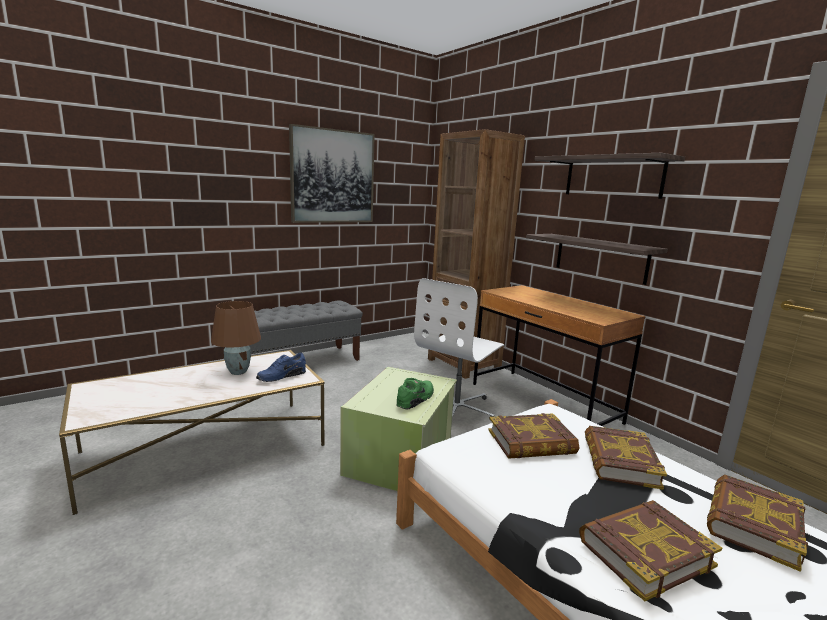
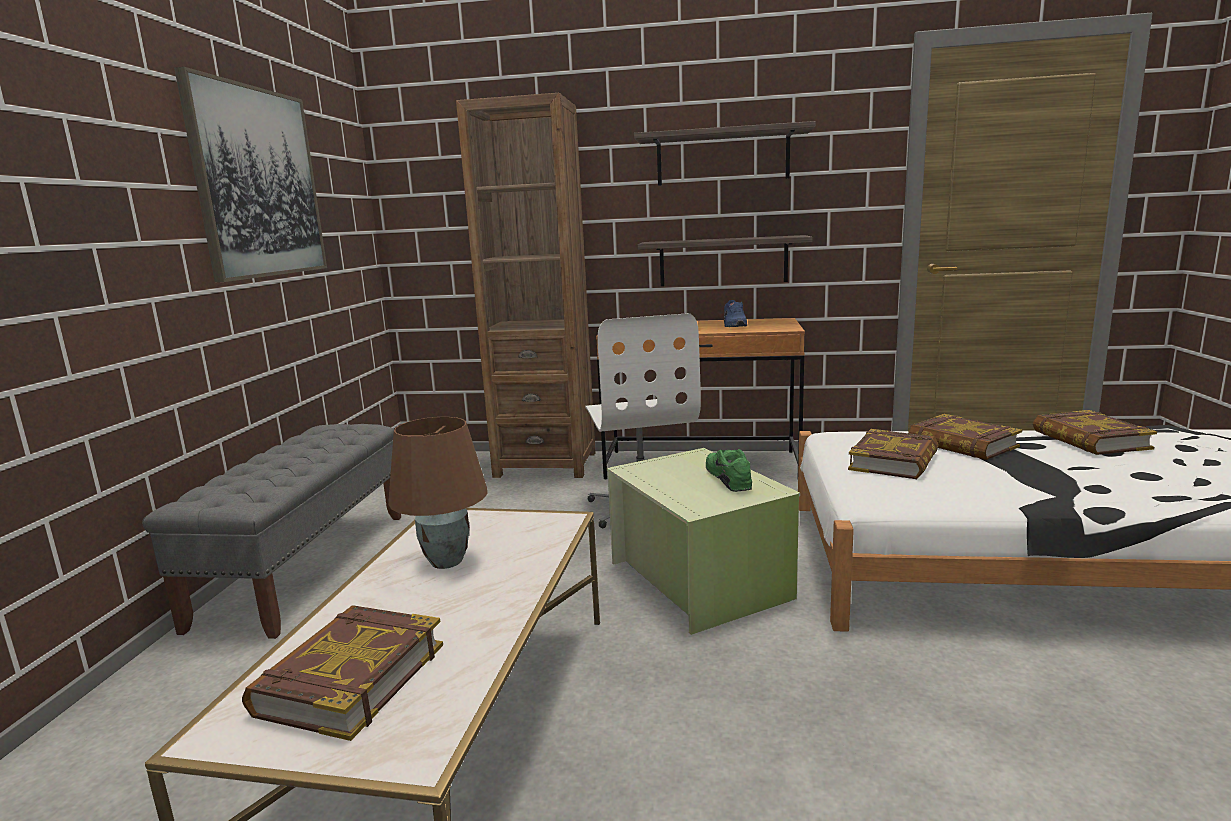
camera: 45 degrees left, 0 degrees up
(281, 376) = (526, 534): blue shoe -> blue shoe (734, 326)
(644, 552) = (1113, 480): book -> book (350, 679)

